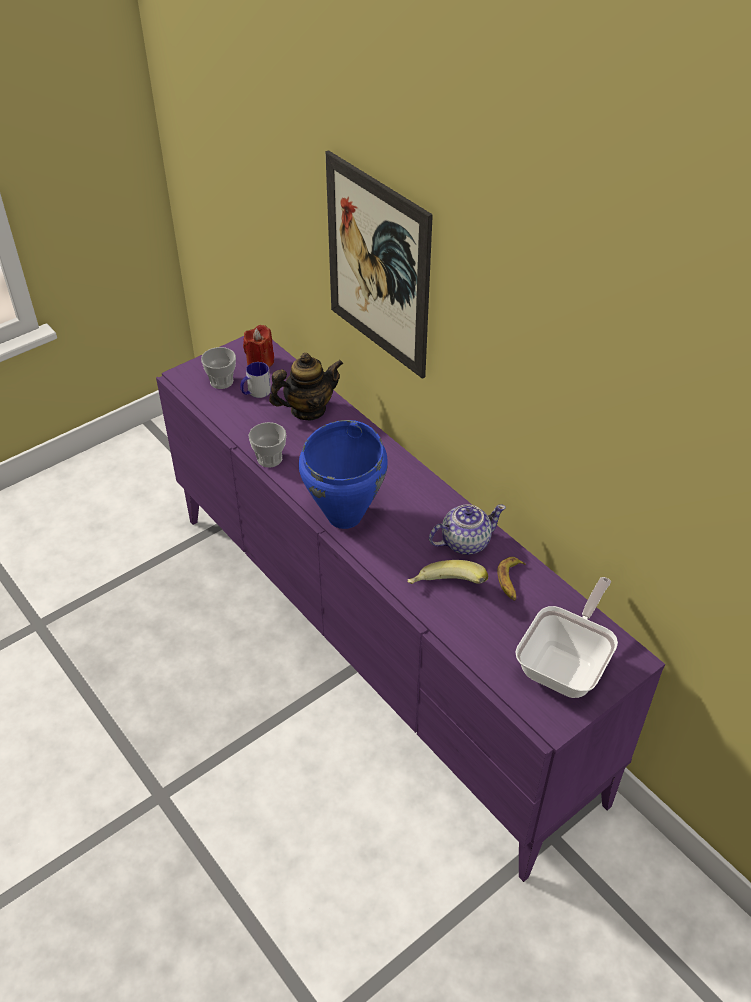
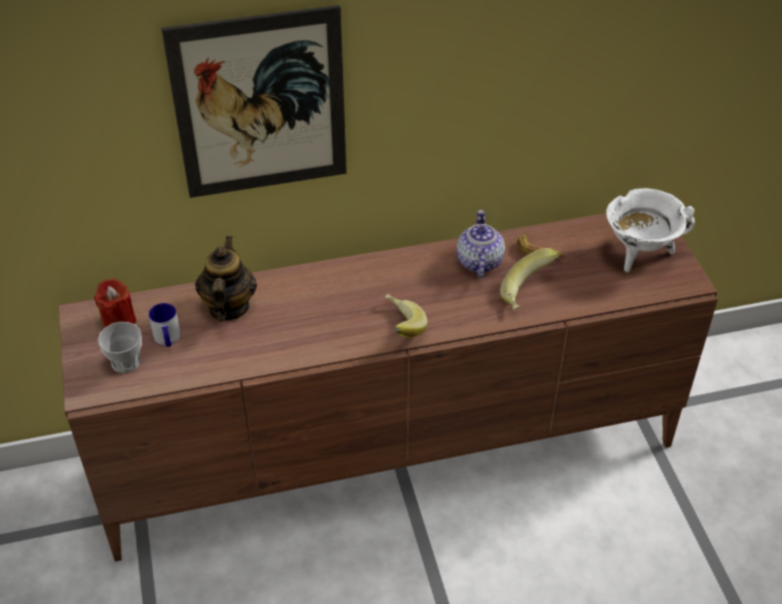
camera: 65 degrees left, 0 degrees up
(269, 459) = (281, 359): cup -> none
(345, 516) = (399, 328): blue cooking pot -> banana
(378, 648) = (392, 453): purple cabinet -> brown cabinet
(566, 664) = (639, 254): frying pan -> white cooking pot

